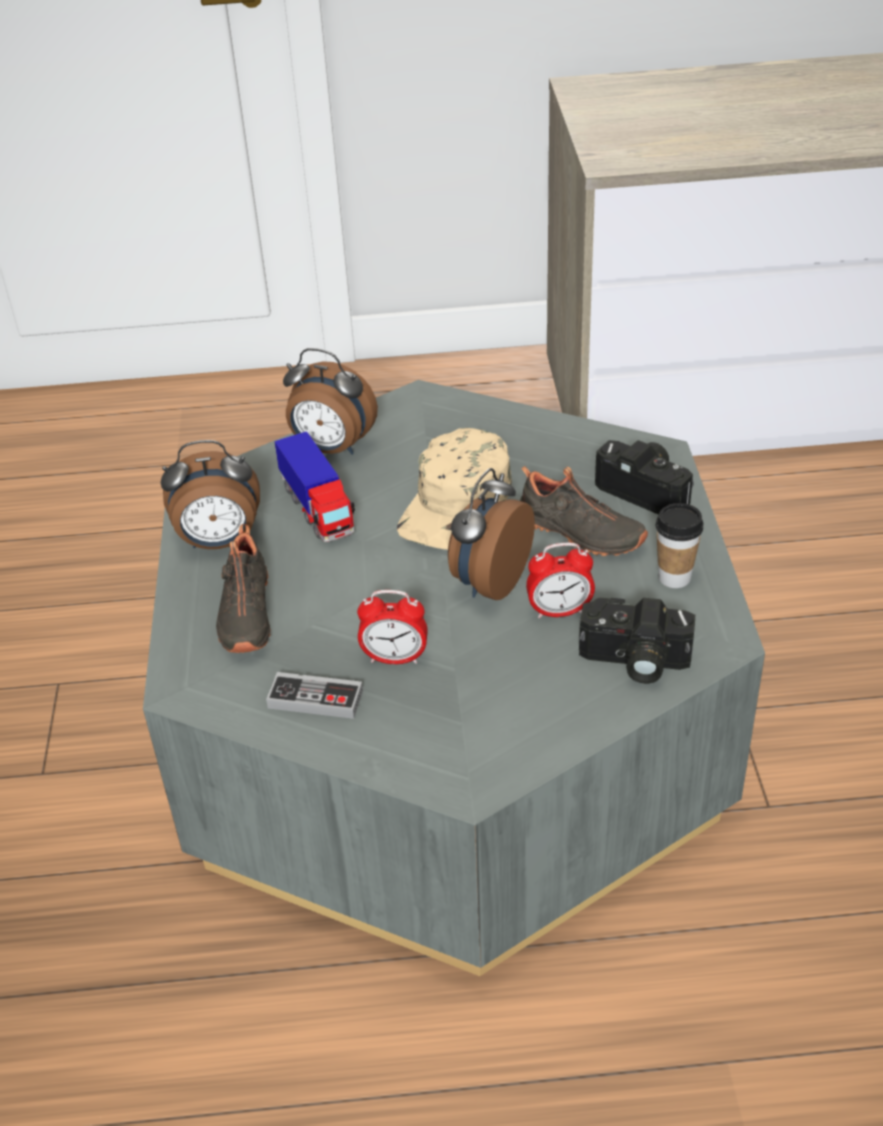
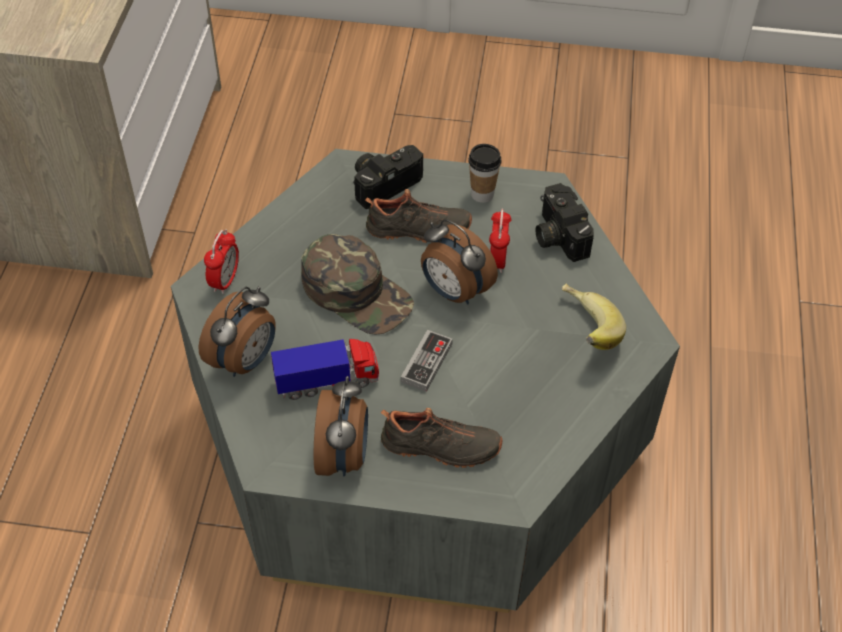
camera: 80 degrees left, 10 degrees up
(315, 699) = (548, 414): game controller -> game controller (426, 363)
(395, 658) = (518, 360): alarm clock -> alarm clock (225, 281)
(457, 504) = (357, 292): beige cap -> green cap
(464, 714) = (583, 332): none -> banana
(579, 533) = (418, 231): black shoe -> black shoe turned 45 degrees clockwise
(633, 661) = (557, 235): camera -> camera turned 135 degrees clockwise

